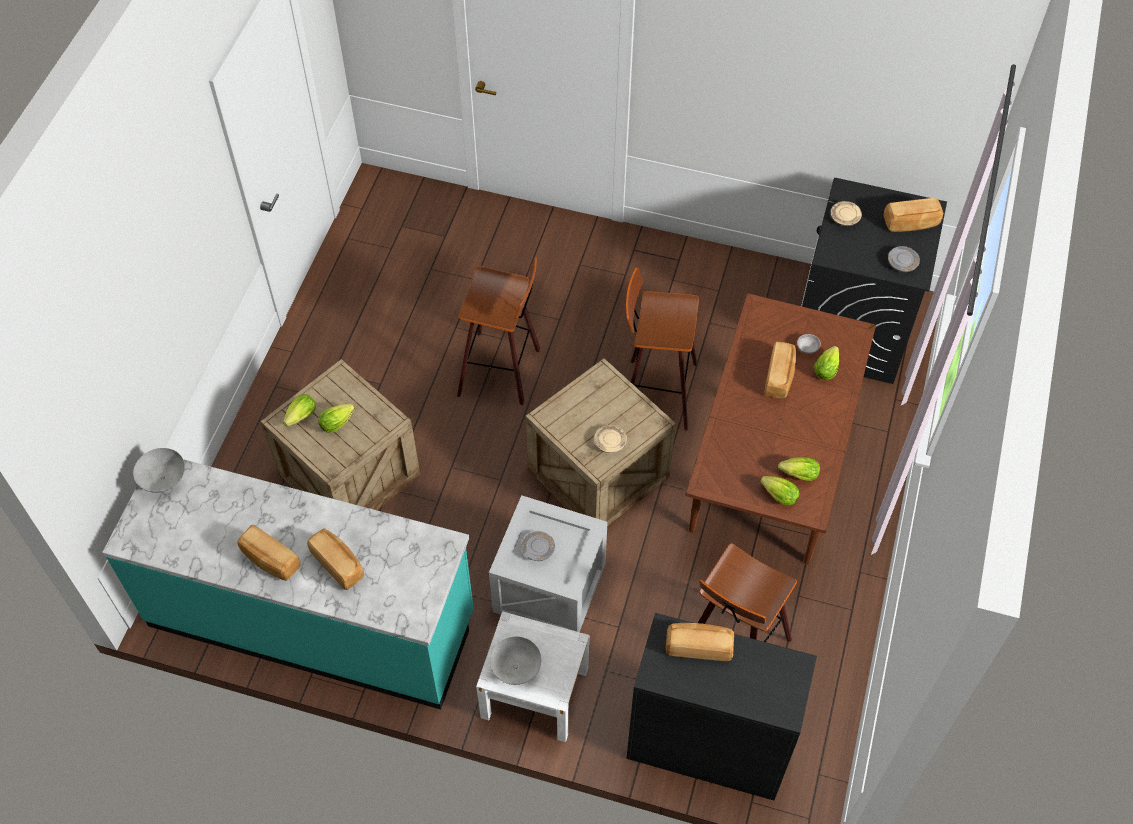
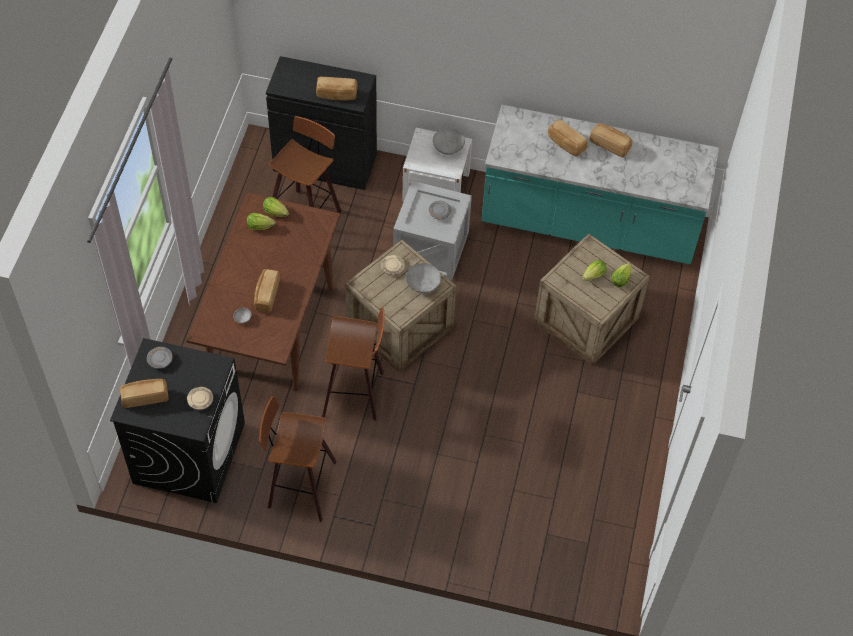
camera: 175 degrees right, 0 degrees up
(164, 479) = (695, 191): grey bowl -> grey bowl (422, 284)
(502, 370) = (480, 406): stool -> stool (299, 486)
(826, 368) = (230, 303): lettuce -> none

